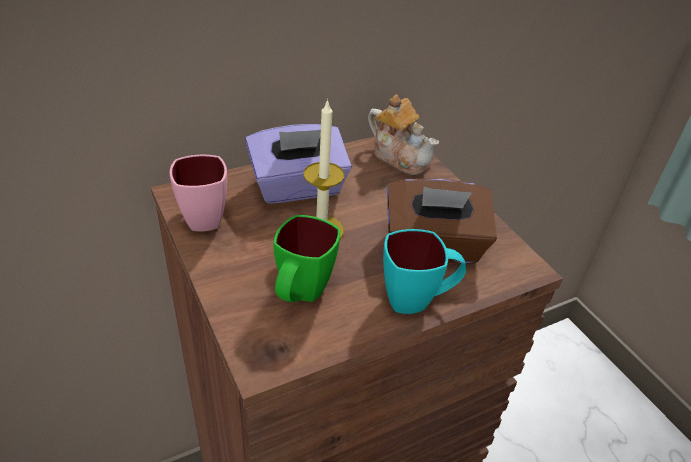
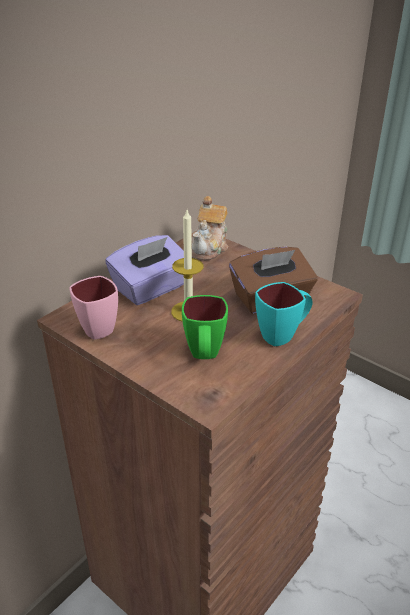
camera: 20 degrees left, 5 degrees down
(400, 157) = (209, 248): teapot -> teapot turned 90 degrees clockwise

